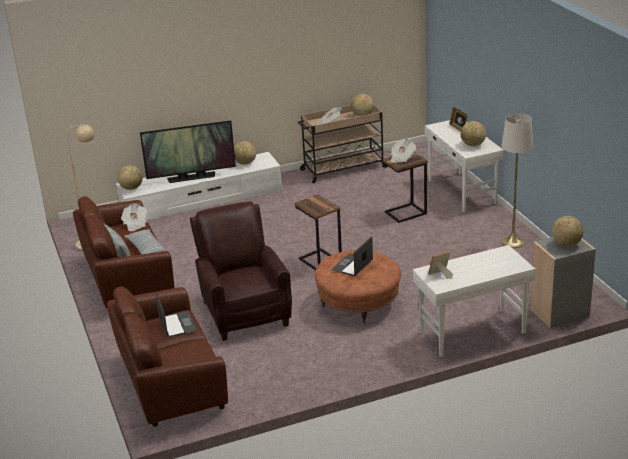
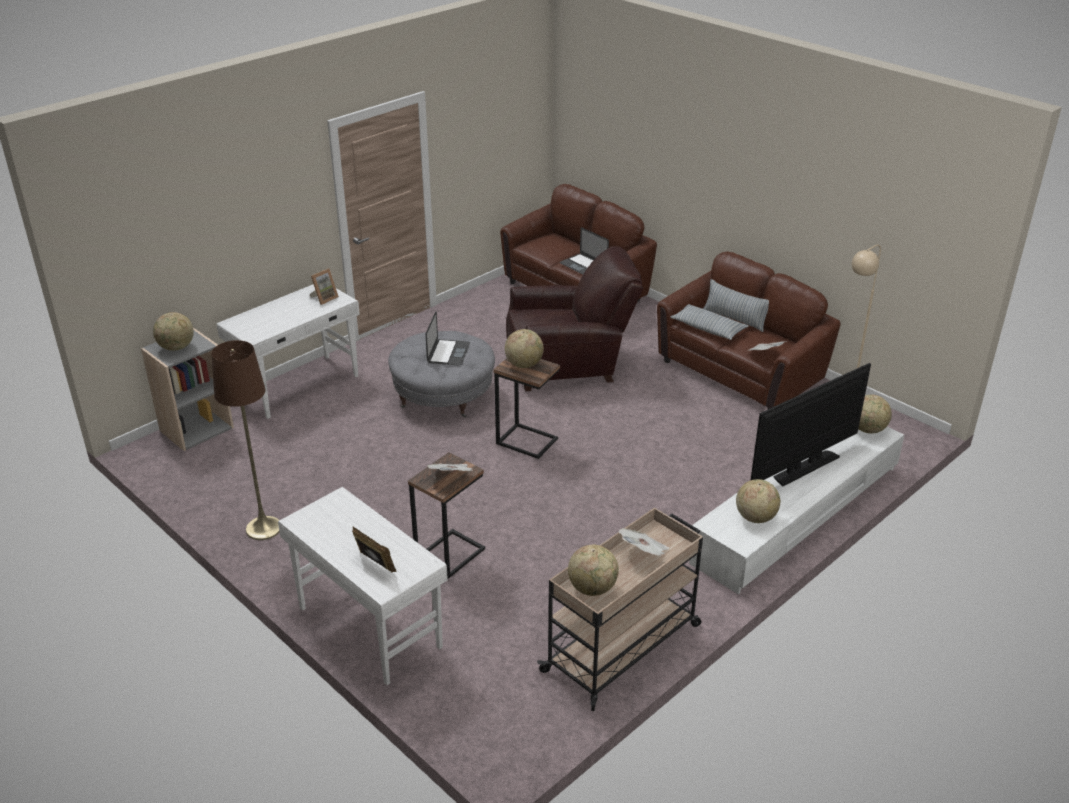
camera: 155 degrees right, 5 degrees up
(244, 309) = (570, 364): brown armchair -> brown armchair turned 60 degrees counterclockwise
(358, 303) = (443, 395): brown ottoman -> grey ottoman
(473, 145) = (335, 521): globe -> globe (524, 364)
(513, 242) = (263, 528): white floor lamp -> brown floor lamp

